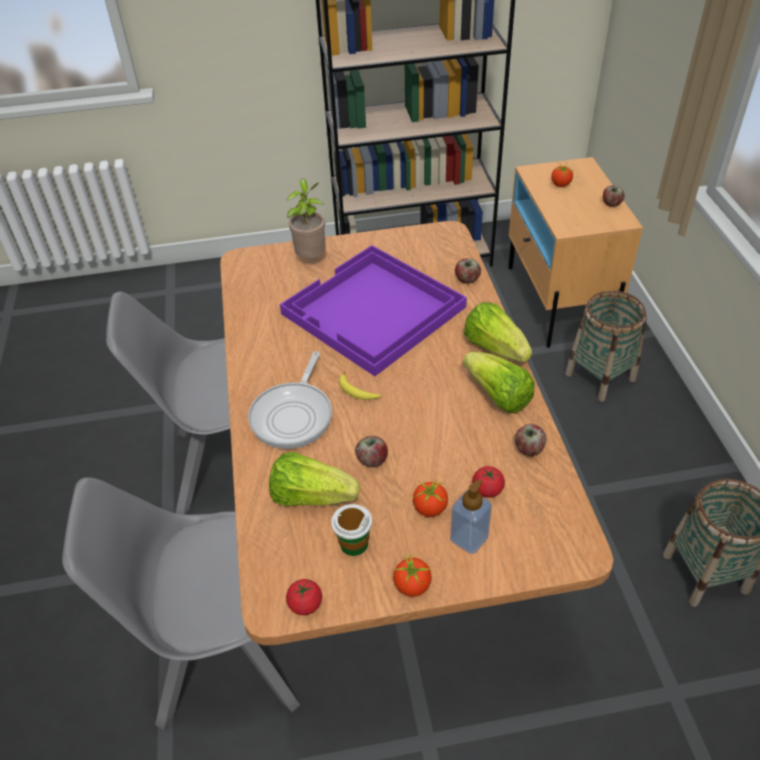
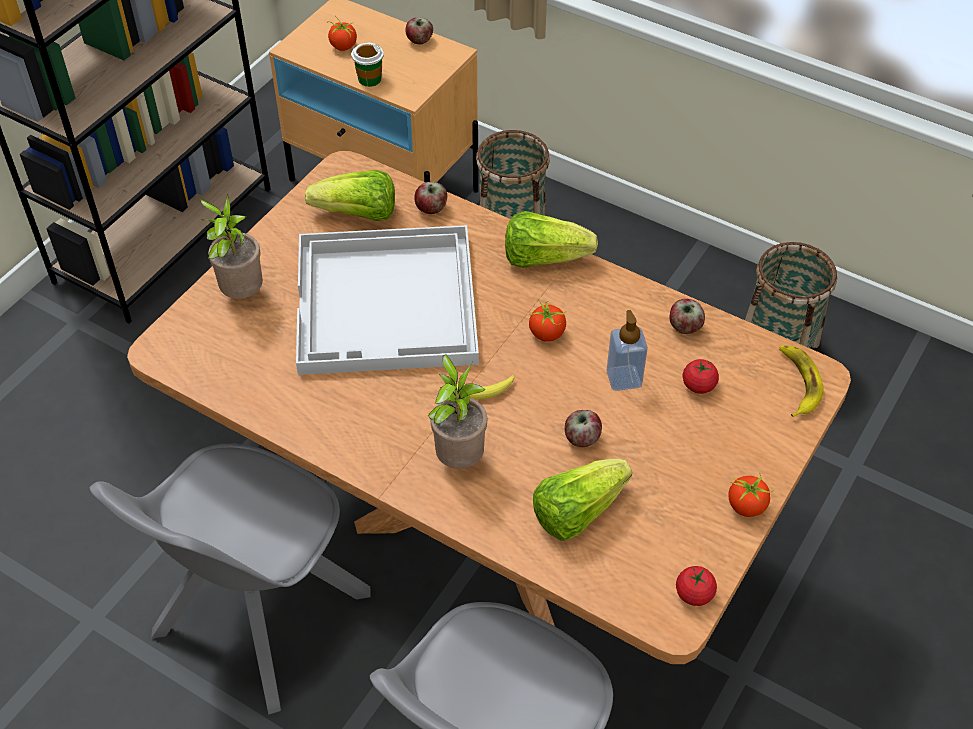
camera: 50 degrees left, 5 degrees up
(294, 415) = (459, 458): frying pan -> potted plant
(353, 543) = (662, 516): cup -> cup (369, 79)
(373, 312) = (388, 304): purple tray -> white tray
(430, 508) = (679, 437): tomato -> tomato (547, 334)
(469, 538) = (736, 435): soap dispenser -> soap dispenser (624, 378)
(497, 396) = (603, 301): lettuce -> lettuce (358, 214)
(559, 543) = (797, 383): none -> banana

